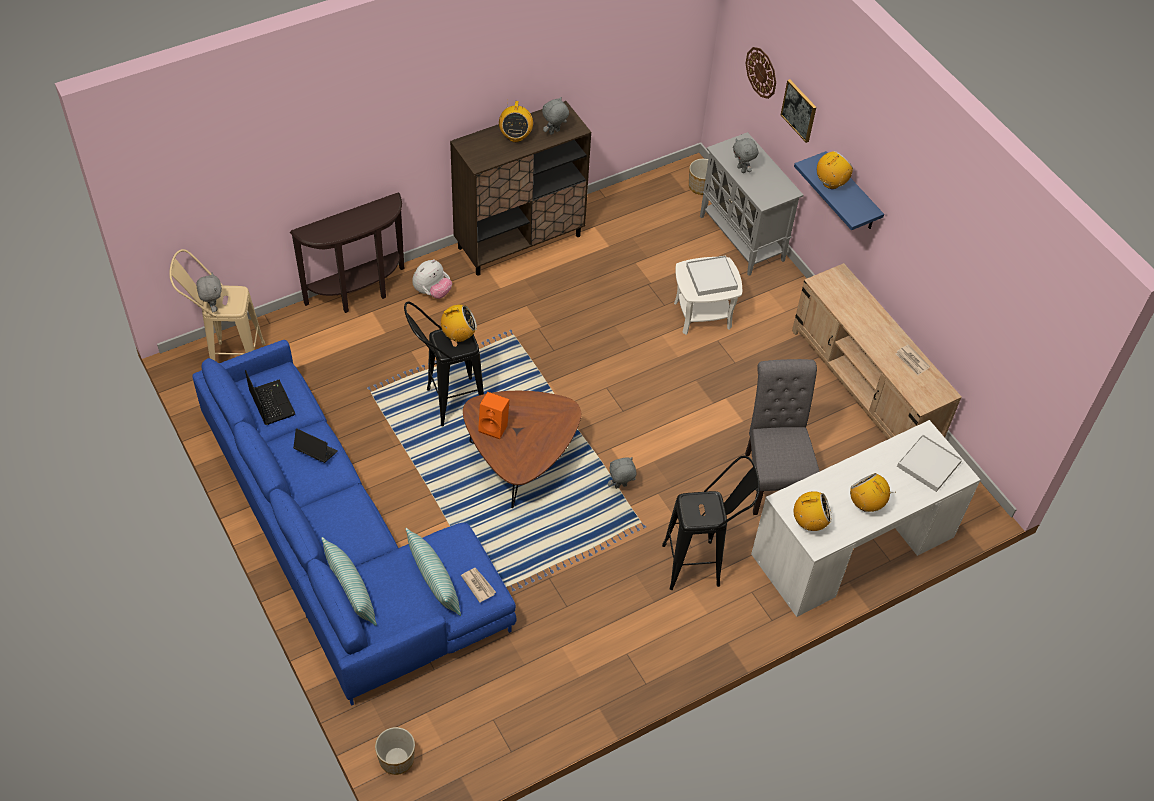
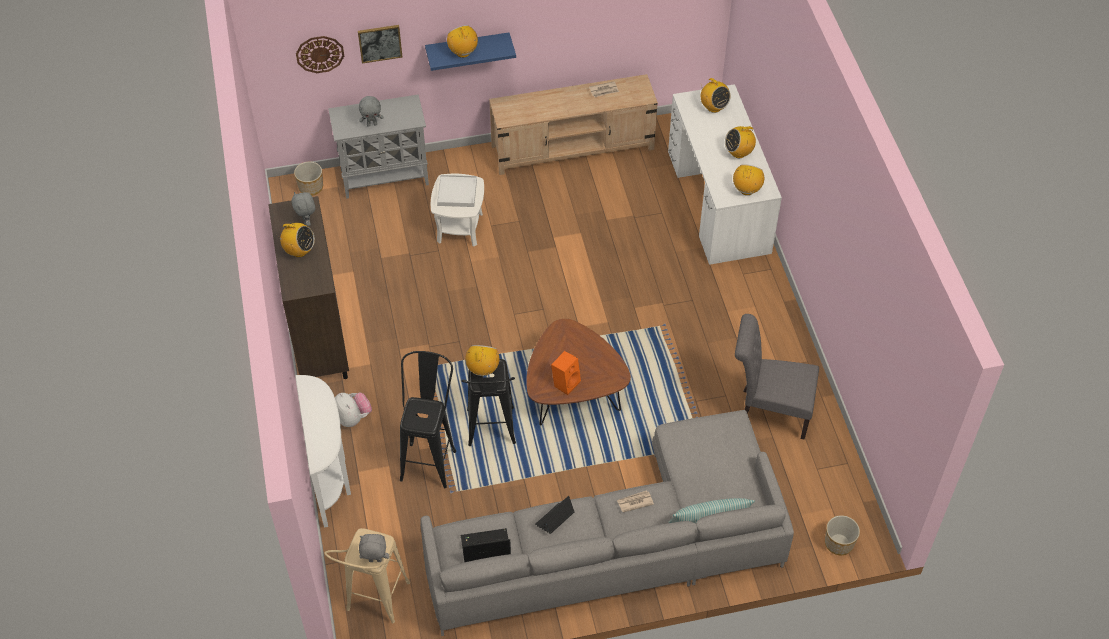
camera: 70 degrees left, 0 degrees up
(343, 544) = (620, 544): blue sofa -> grey sofa
(360, 294) = (331, 477): brown console table -> white console table
(434, 582) = (715, 458): pillow -> none
(478, 585) = (726, 427): newspaper -> newspaper (634, 502)
(620, 486) = (620, 330): grey plush toy -> none
(701, 564) = (710, 298): black stool -> black stool (430, 457)
(773, 477) = (642, 230): grey chair -> grey chair (768, 412)
(928, 464) = (713, 107): white tray -> radio

